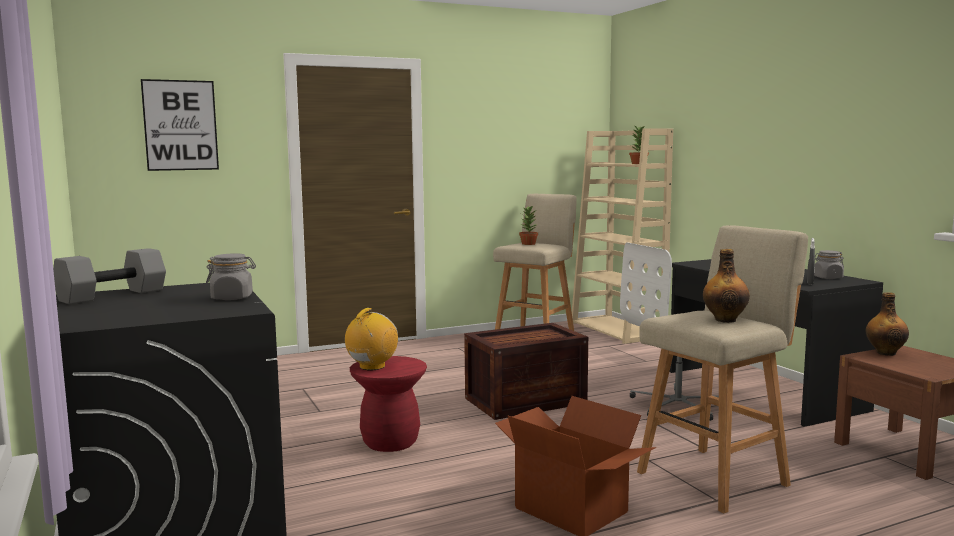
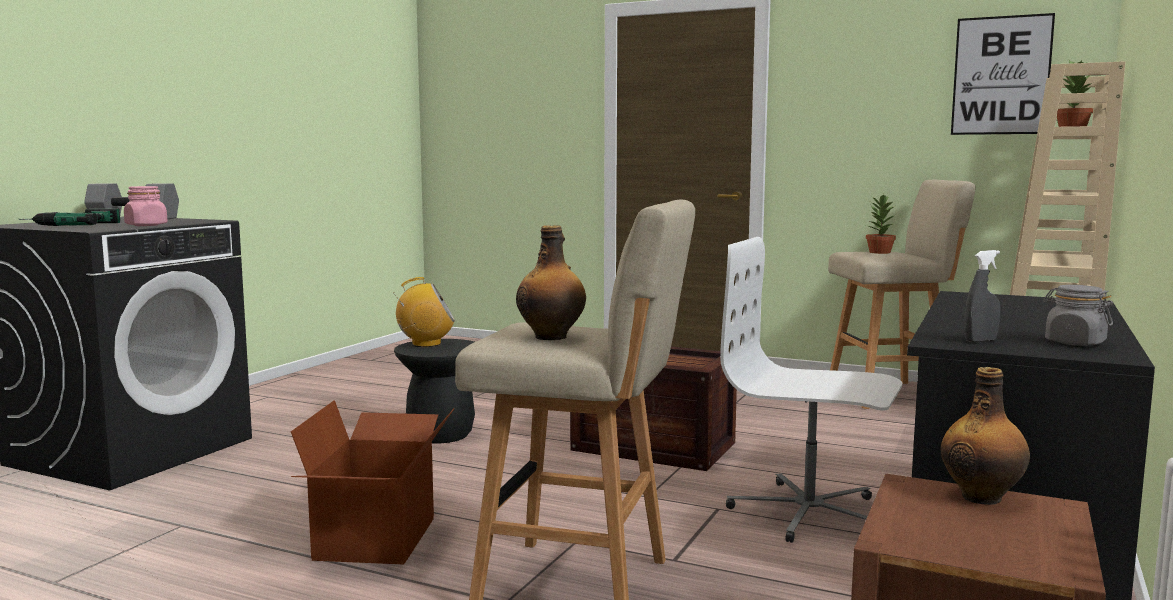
camera: 50 degrees right, 0 degrees up
(140, 312) = (70, 224): none -> power drill
(180, 125) = (506, 91): picture -> picture (1001, 75)
(232, 297) = (146, 225): grey jar -> pink jar
(390, 442) = (440, 435): red stool -> black stool

